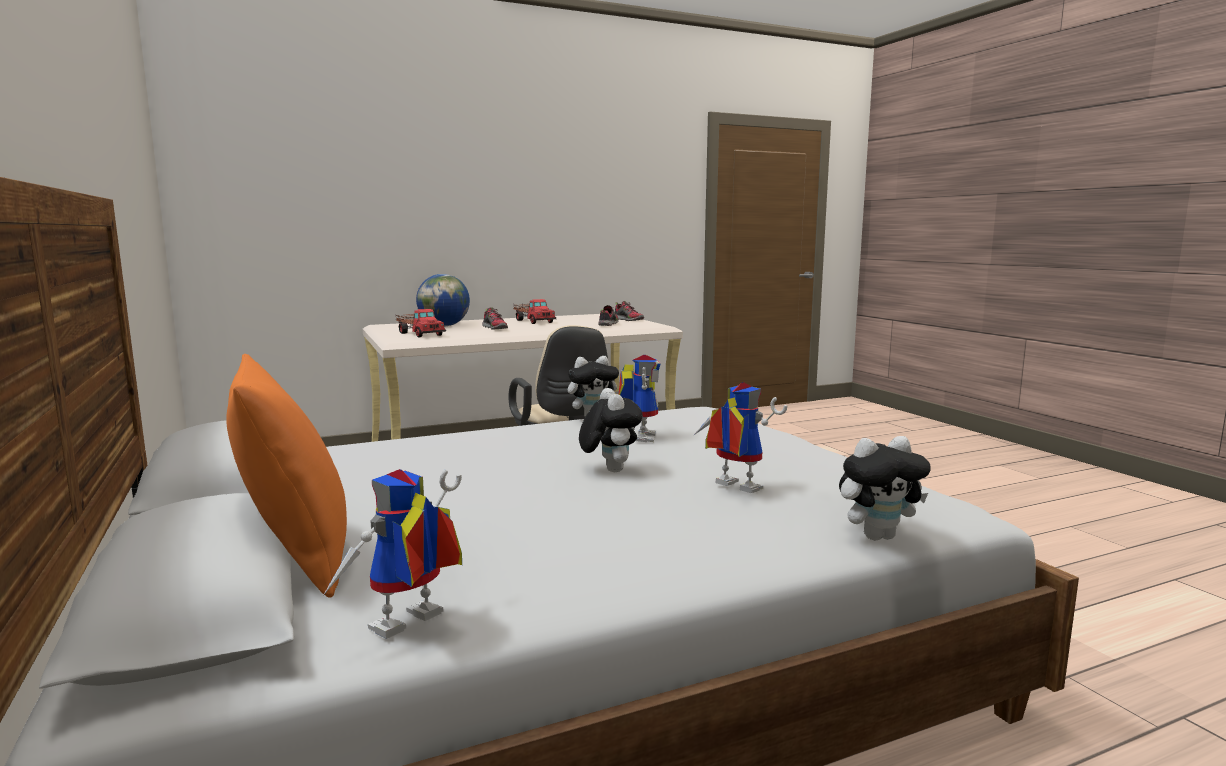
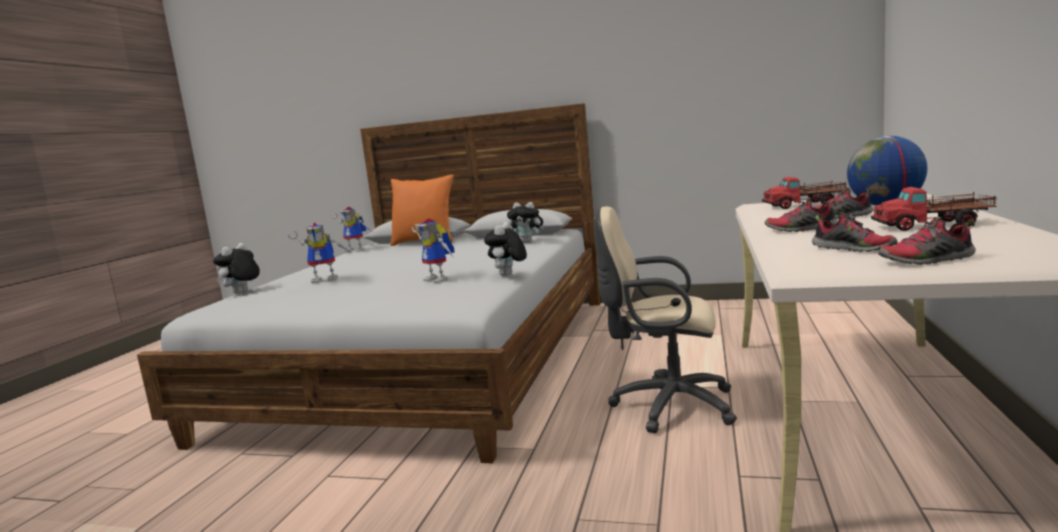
camera: 130 degrees right, 0 degrees up
(407, 628) = (358, 250): toy robot -> toy robot turned 120 degrees clockwise
(548, 330) = (800, 230): none -> shoe
(609, 470) = (405, 269): plush toy -> plush toy (528, 242)

